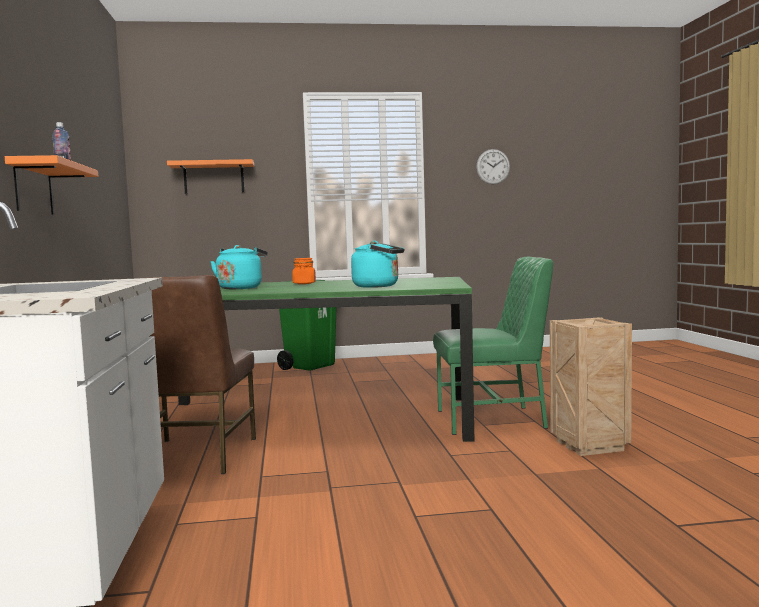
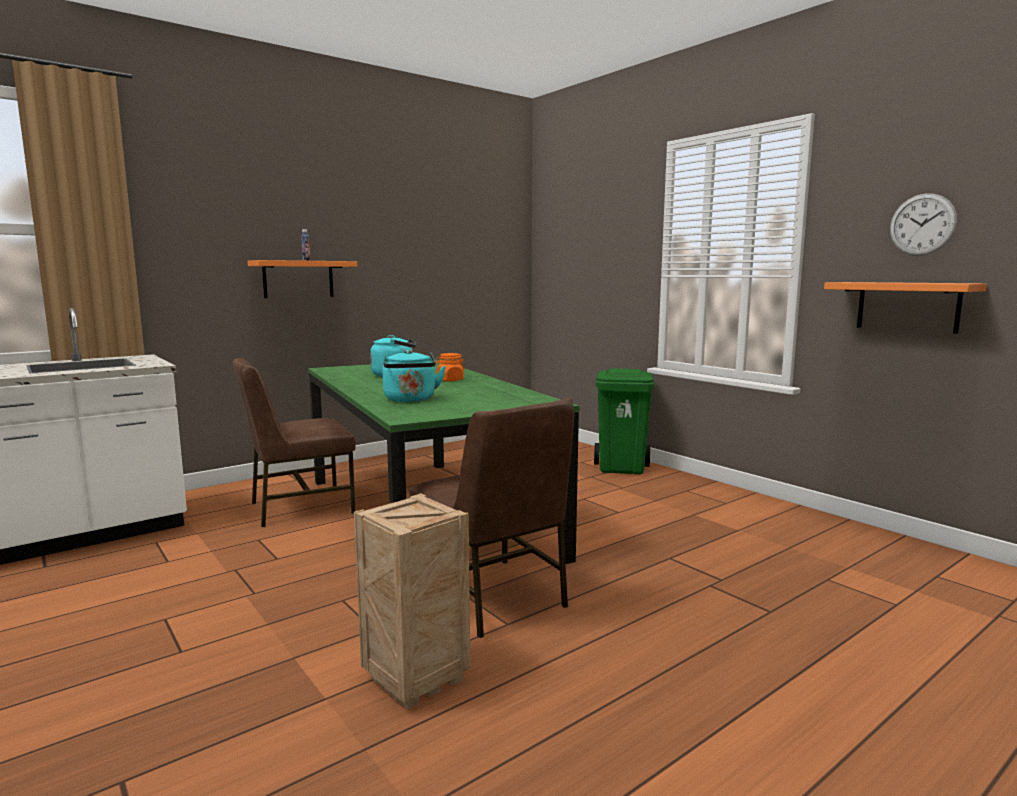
camera: 60 degrees right, 5 degrees up
(214, 178) = (586, 249): orange shelf -> orange shelf (907, 306)
(492, 419) = (492, 597): green chair -> brown chair

